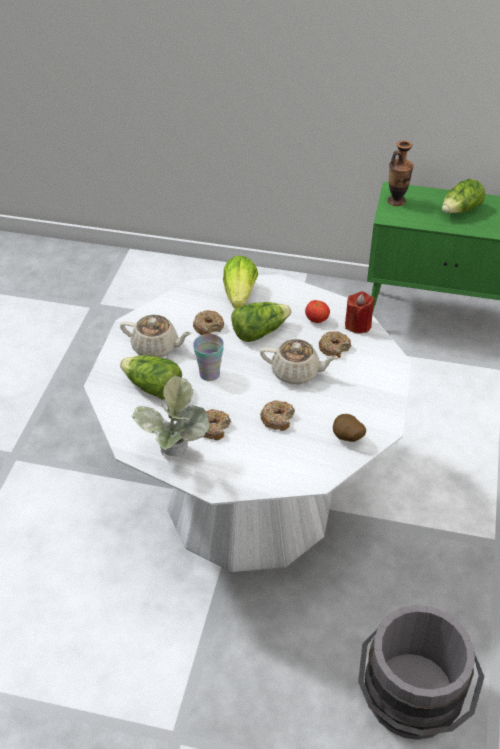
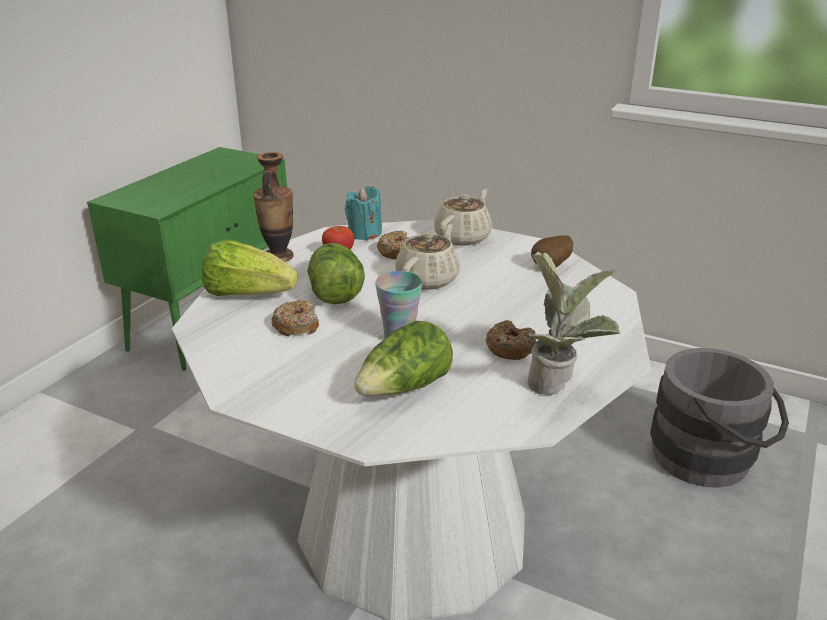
camera: 75 degrees left, 15 degrees down
(156, 347) = (312, 375): beige teapot -> beige teapot (463, 237)
(277, 419) = (507, 302): donut -> none
(358, 325) = (364, 233): red candle -> turquoise candle
(396, 201) = (135, 201): vase -> vase (278, 257)
(460, 210) = (192, 177): lettuce -> none

